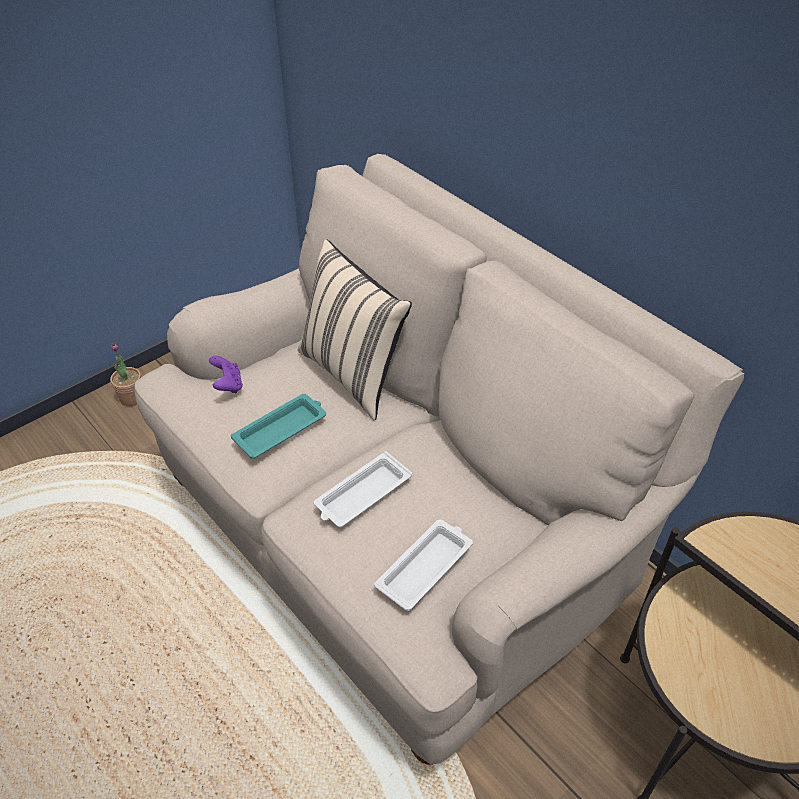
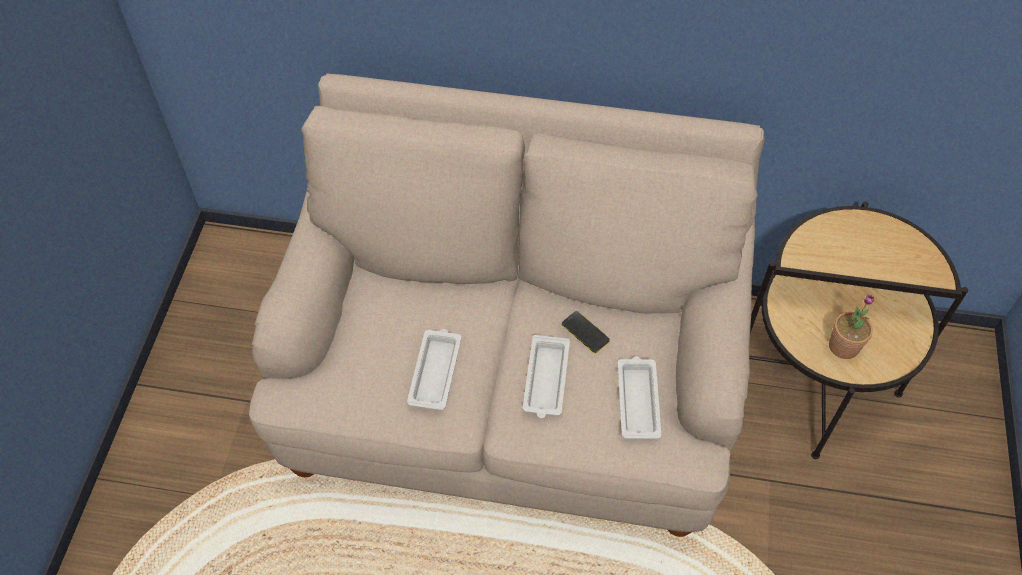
camera: 40 degrees left, 10 degrees up
(132, 398) = (155, 435): potted plant -> potted plant (843, 346)
(228, 385) = (350, 364): purple game controller -> none
(282, 429) = (435, 371): turquoise tray -> white tray
(354, 373) = (434, 286): beige pillow -> none
(437, 481) = (585, 332): none -> phone

